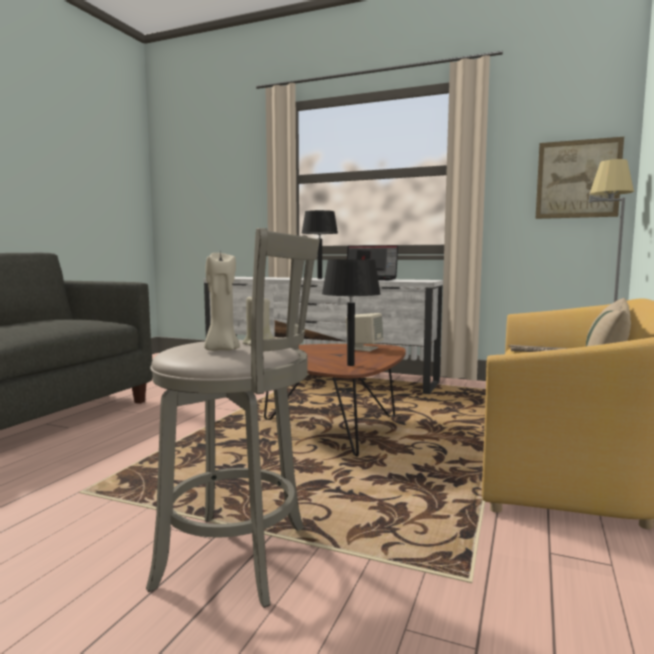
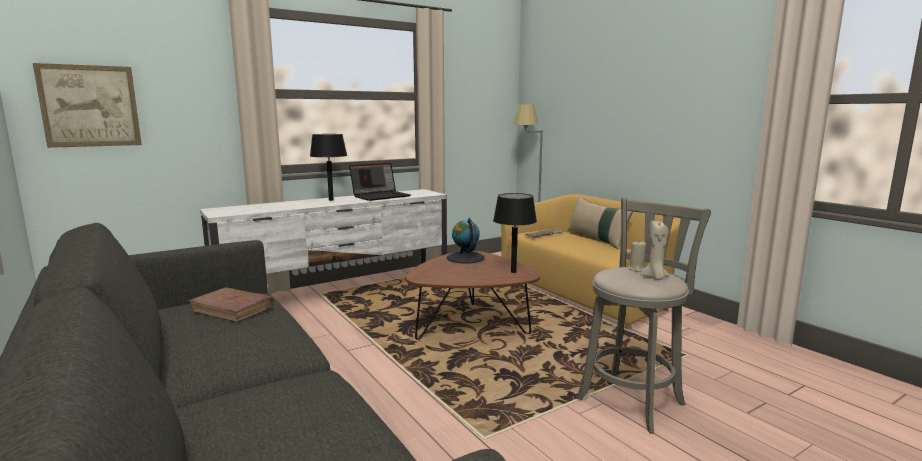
camera: 55 degrees left, 5 degrees up
(65, 320) = (232, 308): none -> brown book
(364, 348) = (465, 258): beige speaker -> globe
(578, 179) = (490, 110): picture -> picture (90, 106)

